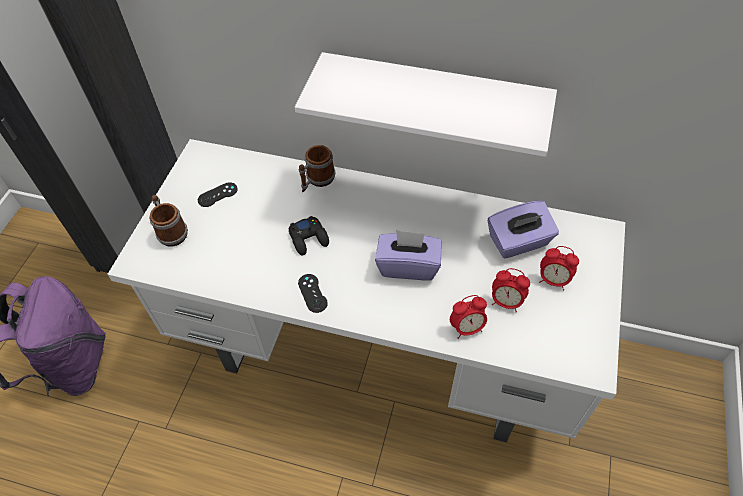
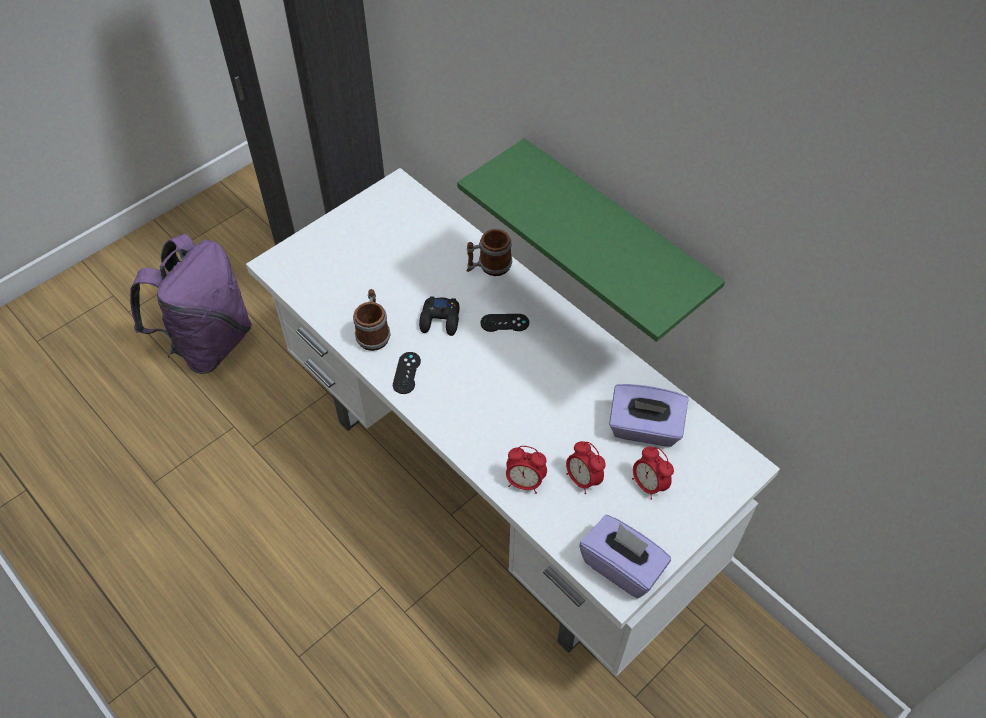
camera: 30 degrees right, 0 degrees up
(171, 231) = (323, 251): mug -> mug (374, 333)
(217, 195) = (387, 236): black game controller -> black game controller (504, 323)
(408, 266) = (514, 394): purple tissue box -> purple tissue box (622, 566)
(433, 102) = (614, 237): white shelf -> green shelf

